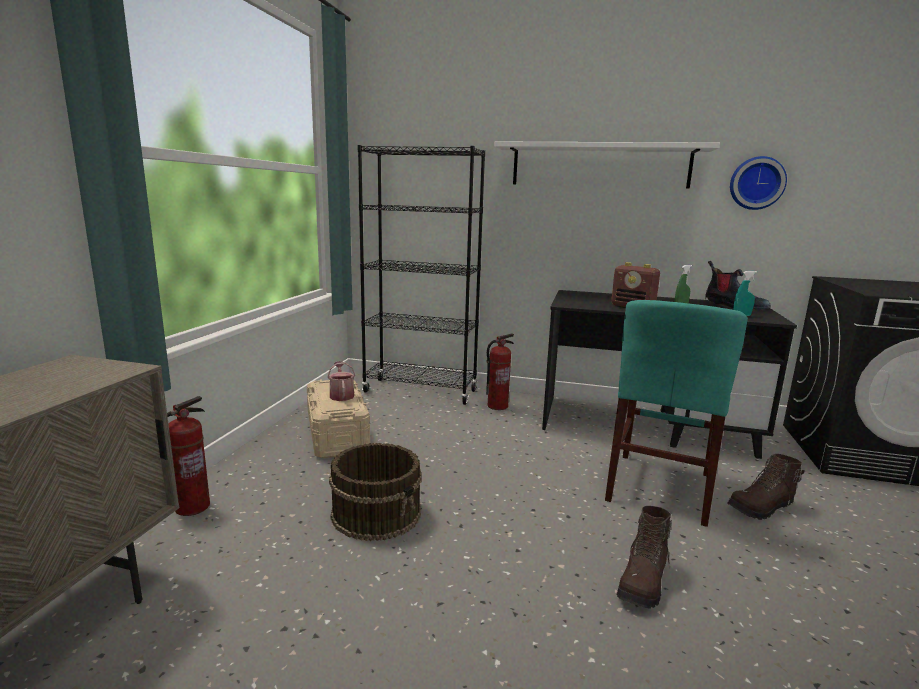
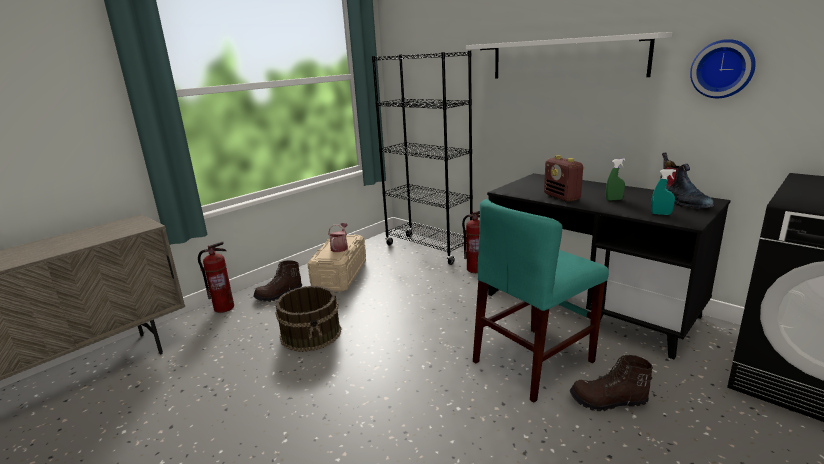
camera: 30 degrees right, 5 degrees up
(643, 582) = (429, 426): brown boot -> brown boot (279, 294)

